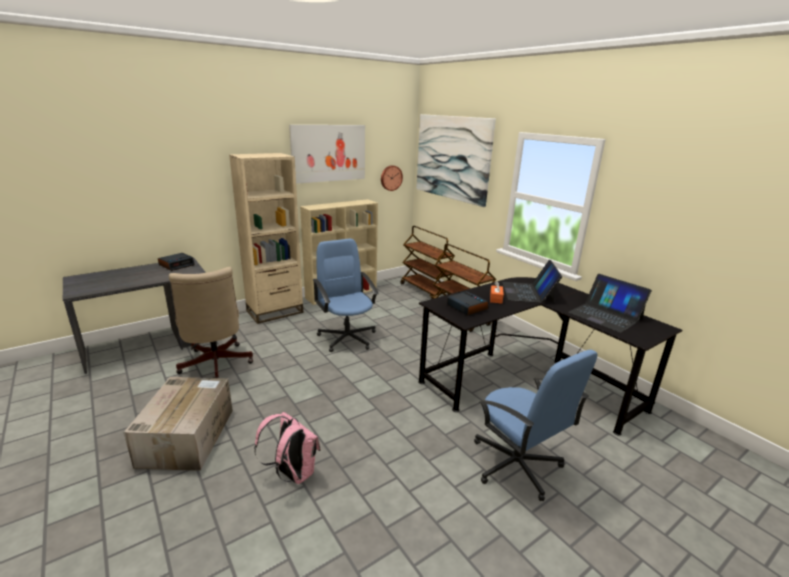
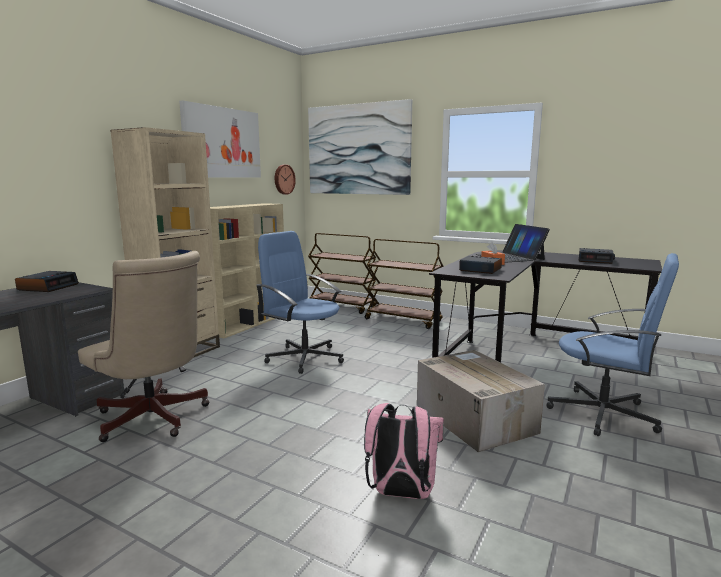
camera: 25 degrees left, 10 degrees down
(187, 436) = (202, 503): cardboard box -> cardboard box (473, 418)
(605, 315) = (595, 260): laptop -> alarm clock

